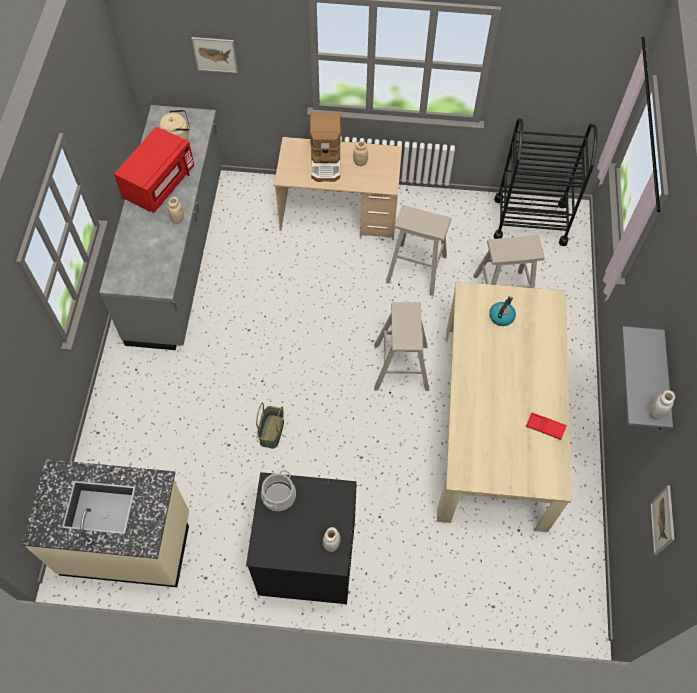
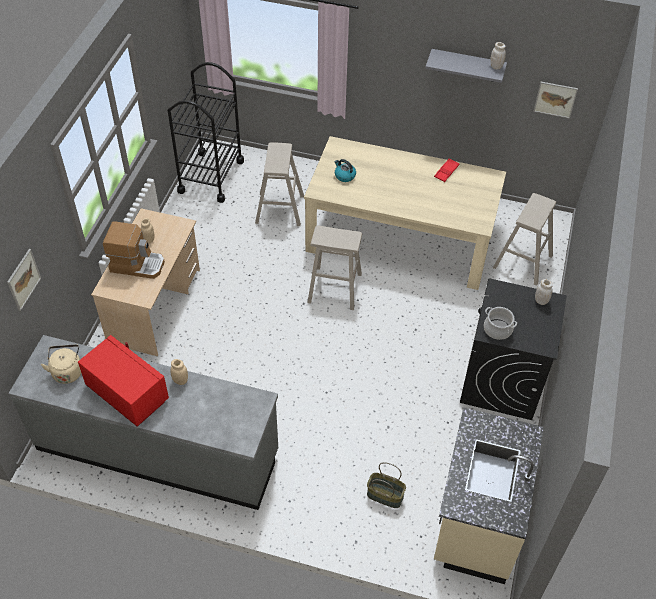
camera: 80 degrees left, 10 degrees down
(272, 432) = (381, 391): basket -> basket (385, 495)
(416, 269) = (236, 260): beige stool -> beige stool (522, 262)

